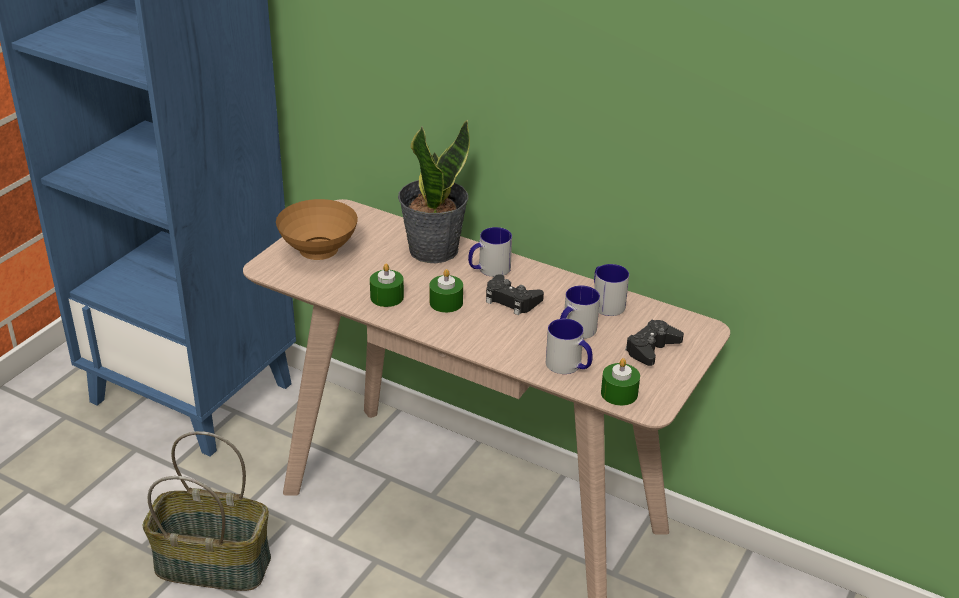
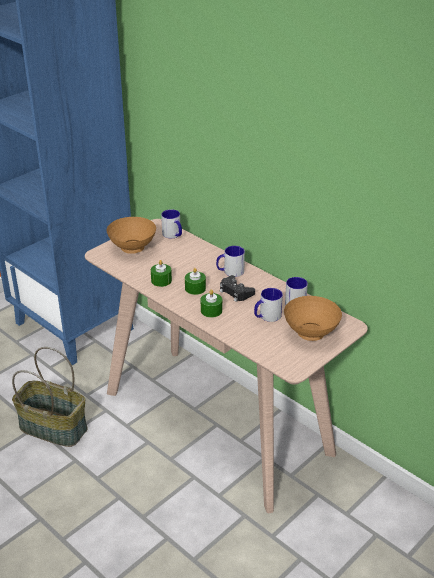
camera: 15 degrees right, 0 degrees up
(432, 249) = (201, 255): potted plant -> none
(569, 366) = (253, 337): mug -> mug (173, 235)
(619, 393) = (277, 358): green candle -> green candle (211, 311)
(652, 348) = (311, 333): black game controller -> brown bowl

